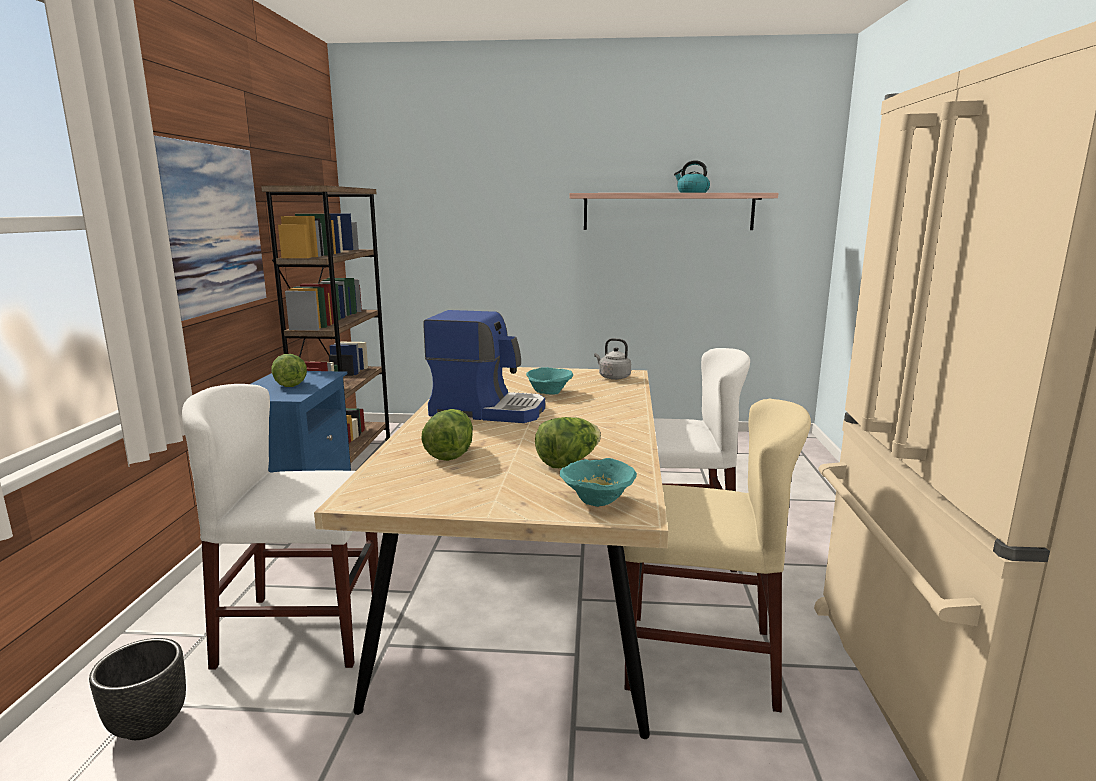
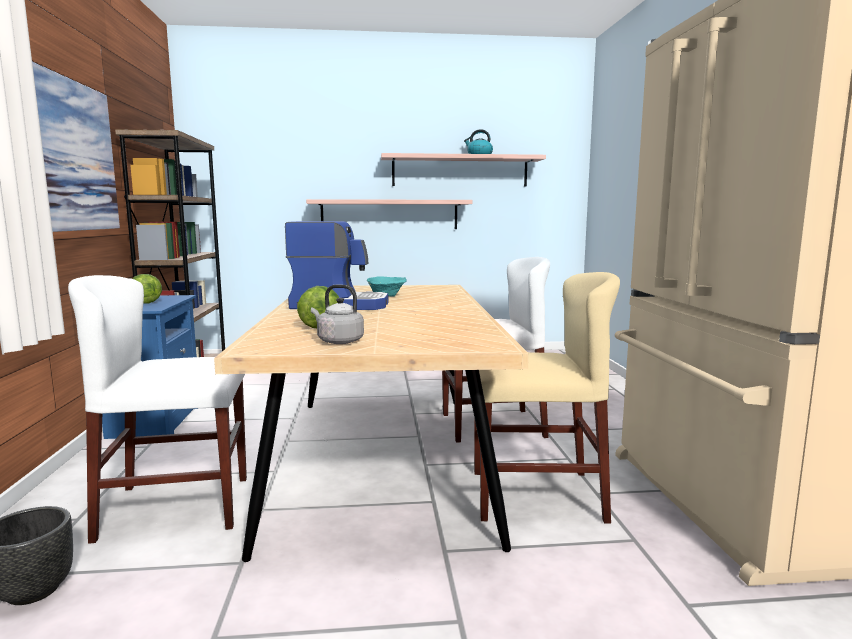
camera: 10 degrees left, 5 degrees down
(568, 462) = (425, 326): lettuce -> none
(580, 264) = (389, 214): none -> shelf
(595, 500) = (460, 342): turquoise bowl -> none
(613, 377) = (434, 288): grey kettle -> grey kettle (338, 341)

